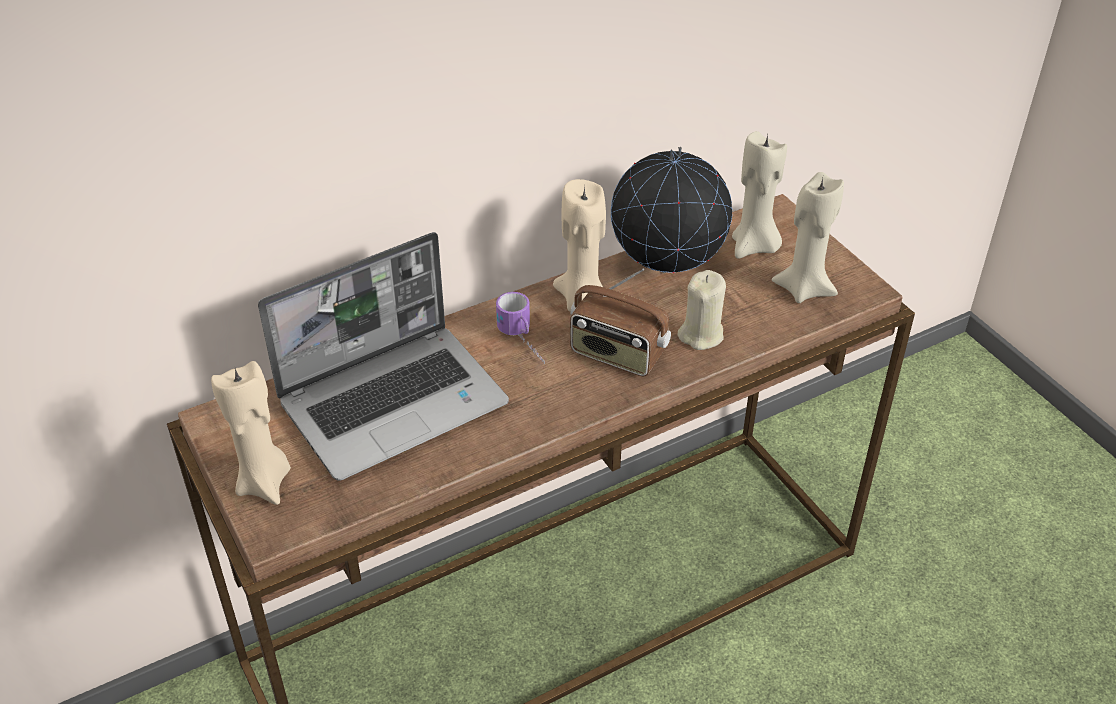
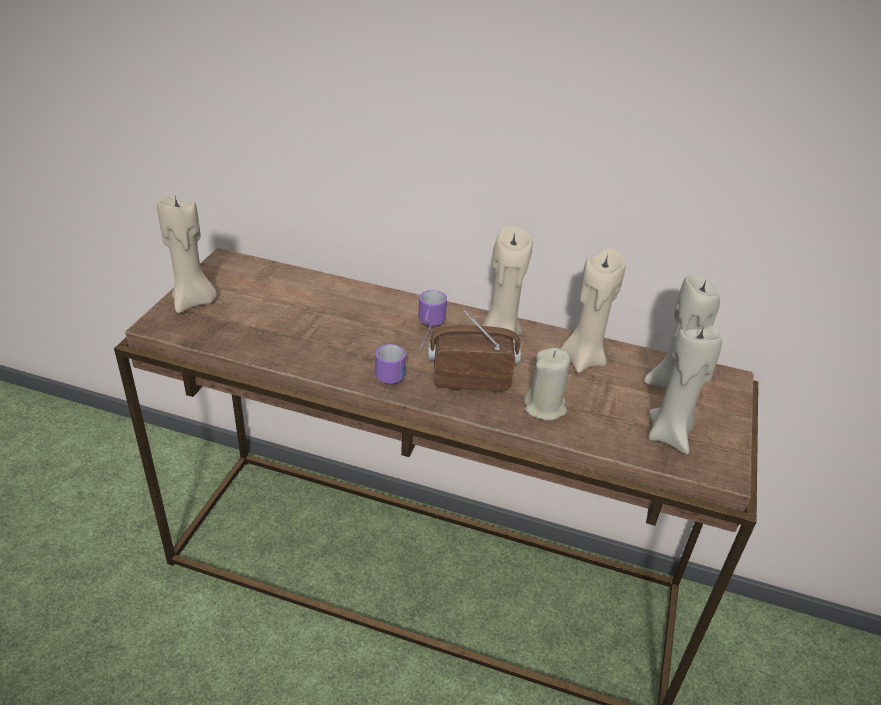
camera: 45 degrees right, 5 degrees down
(395, 401) = (312, 312): laptop -> none
(549, 398) = (391, 370): none -> mug
(617, 355) = (471, 378): radio -> radio turned 105 degrees clockwise
(667, 272) = (583, 359): globe -> beige candle

